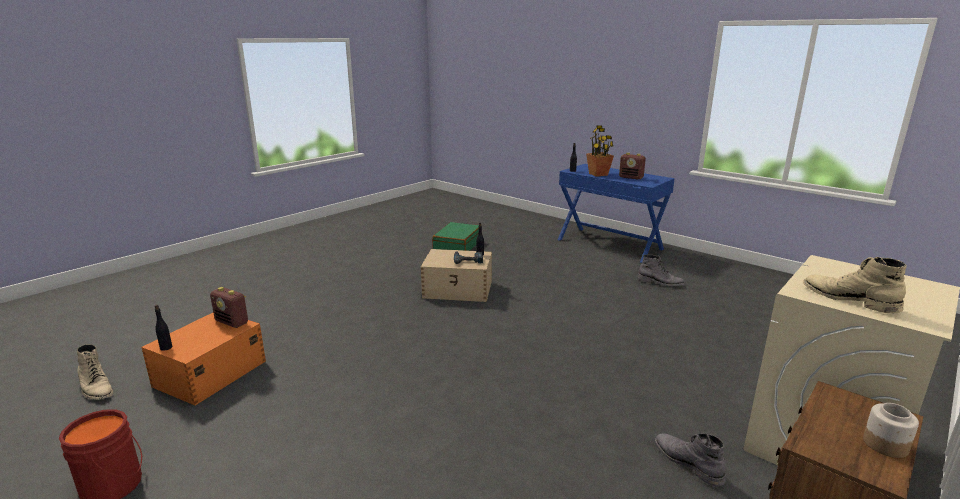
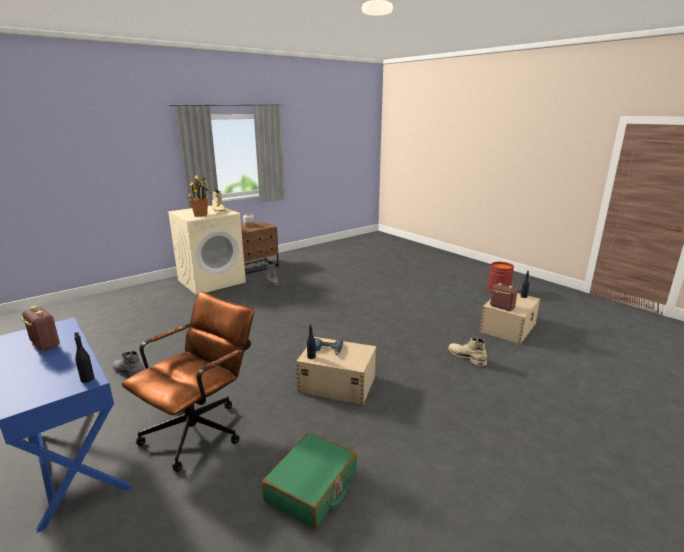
camera: 170 degrees left, 0 degrees up
(96, 388) = (569, 325): beige boot -> beige boot (466, 357)
(209, 374) = (508, 327): orange storage box -> beige storage box
(547, 259) = (201, 428): none -> brown office chair
(598, 174) = (69, 360): potted plant -> potted plant (200, 215)

